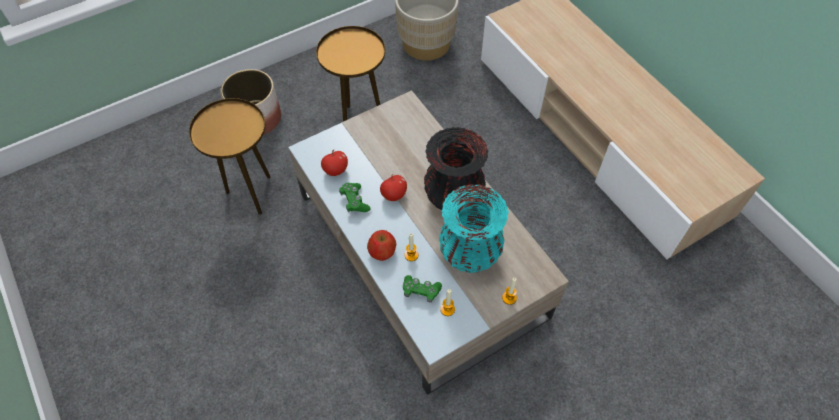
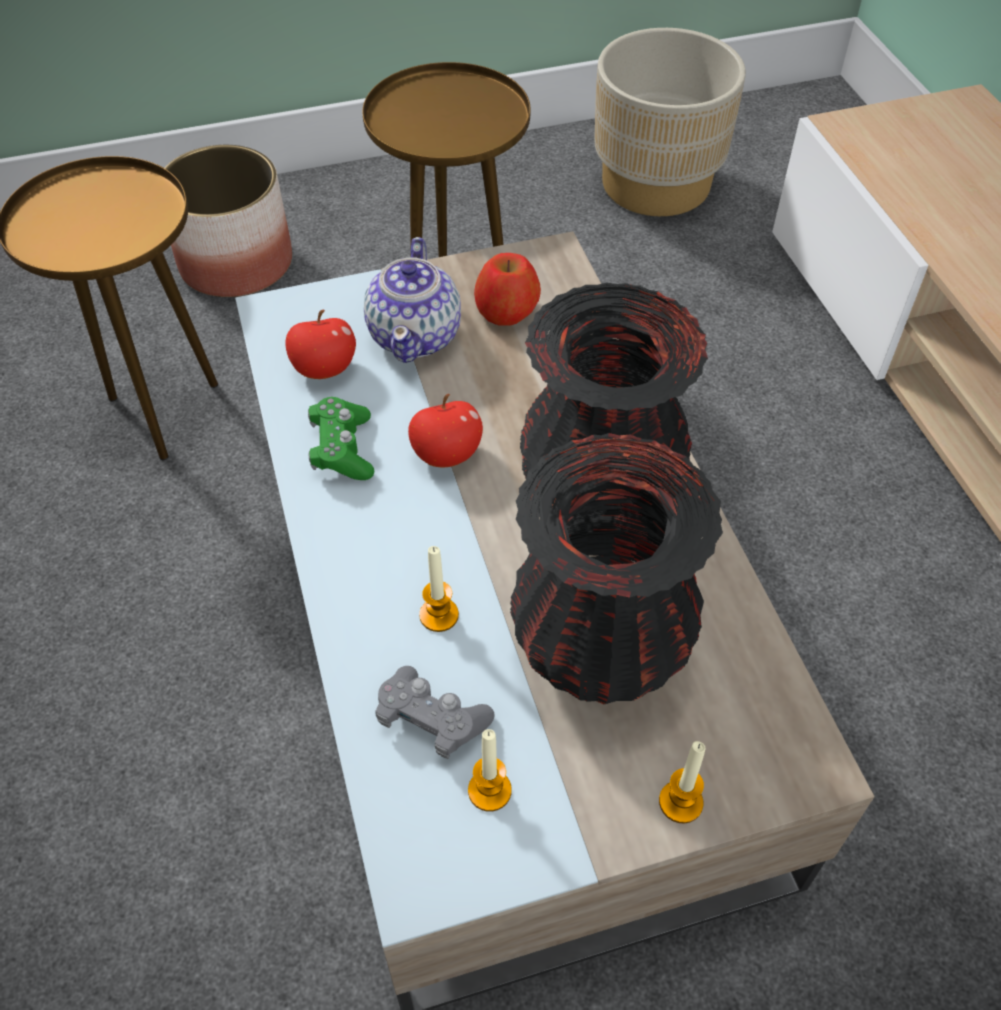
camera: 15 degrees right, 5 degrees down
(365, 148) = (416, 335): none -> teapot
(382, 251) = (365, 587): apple -> apple (507, 311)
(421, 291) = (431, 719): green game controller -> grey game controller
(469, 254) = (599, 651): turquoise vase -> black vase

